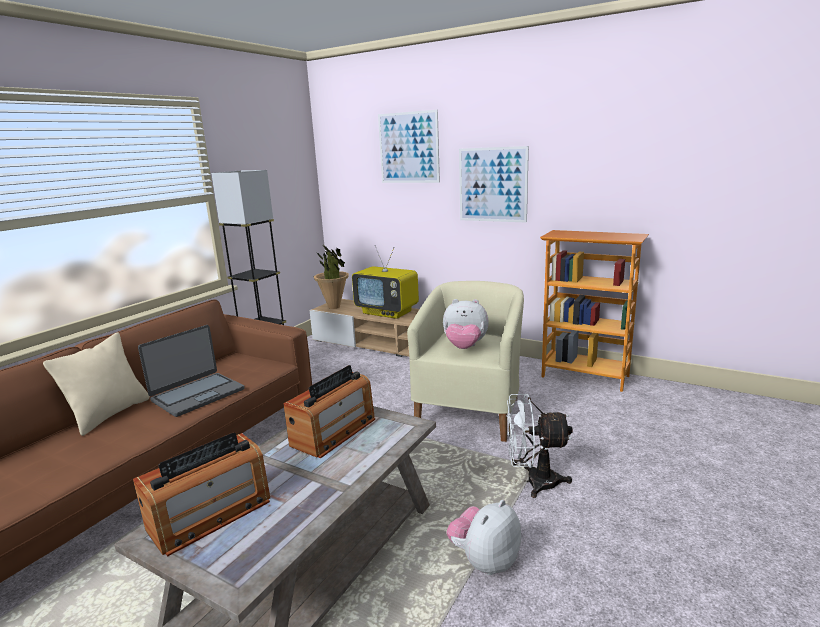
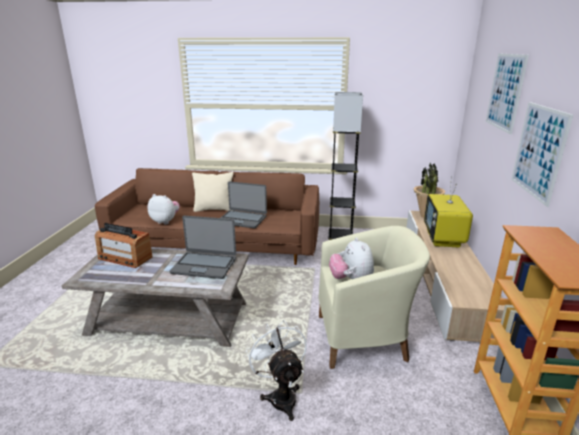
camera: 65 degrees right, 5 degrees up
(334, 432) = (204, 265): radio -> laptop
(485, 561) = (184, 385): plush toy -> plush toy (165, 221)

